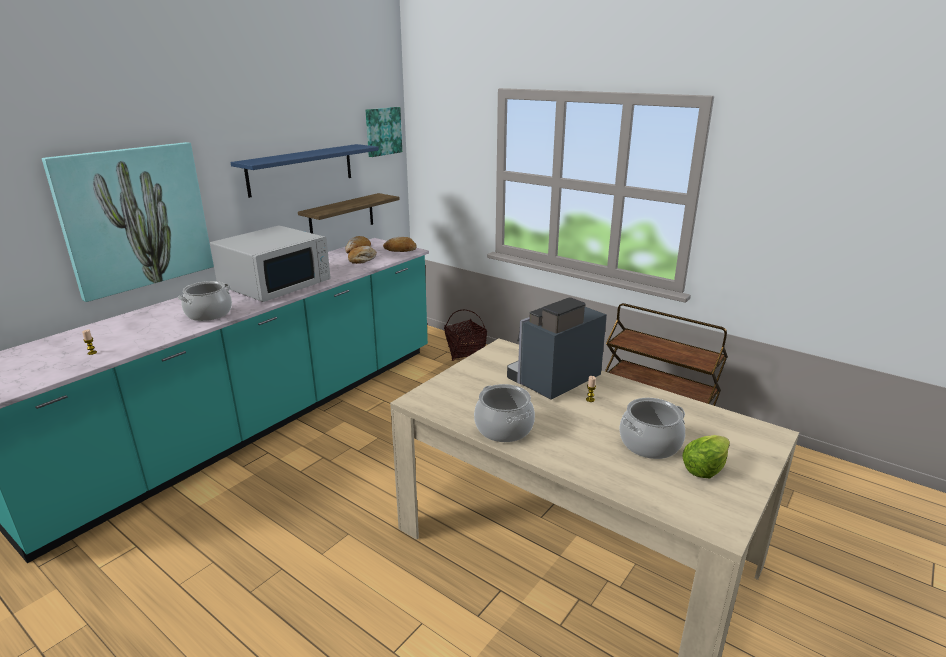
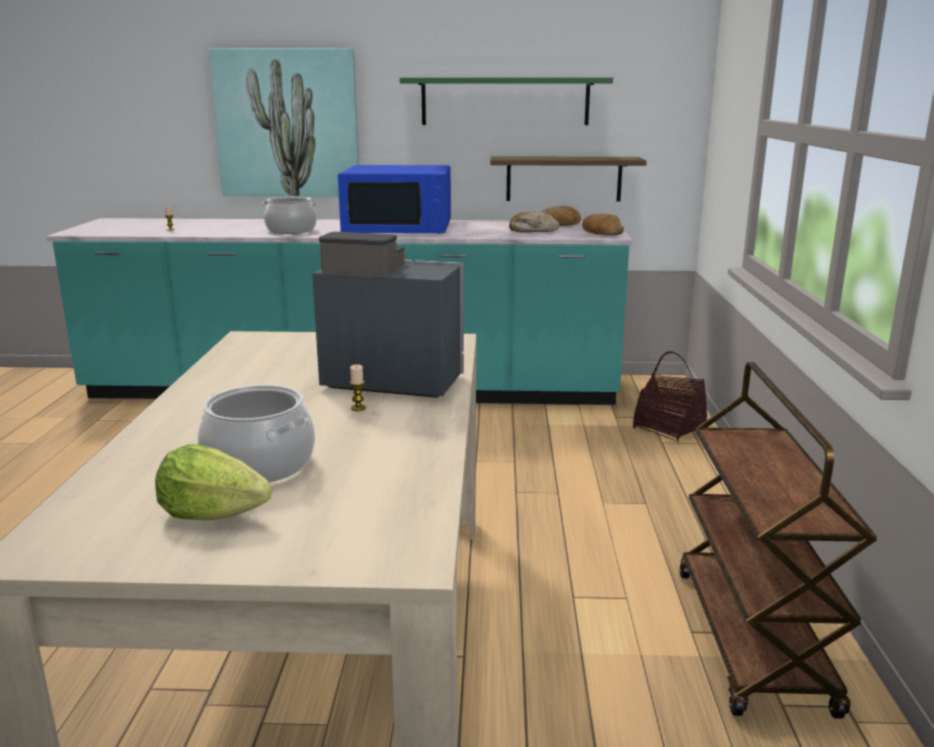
camera: 55 degrees right, 5 degrees down
(276, 283) = (399, 227): white microwave -> blue microwave
(301, 169) = (505, 101): blue shelf -> green shelf
(382, 131) = (663, 64): picture -> none
(503, 428) = (219, 382): cooking pot -> none

